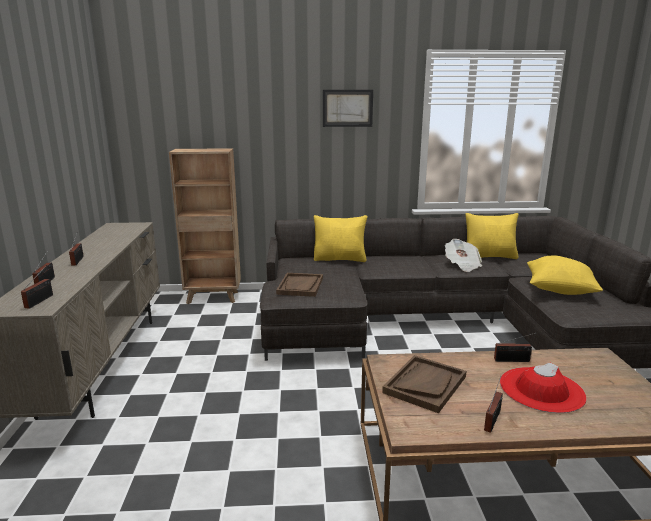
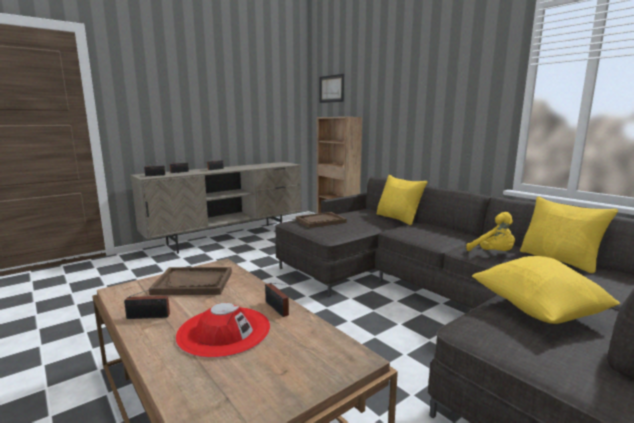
camera: 55 degrees right, 5 degrees down
(347, 108) = (448, 78): picture -> picture (331, 89)
(462, 265) = (493, 254): newspaper -> yellow plush toy

